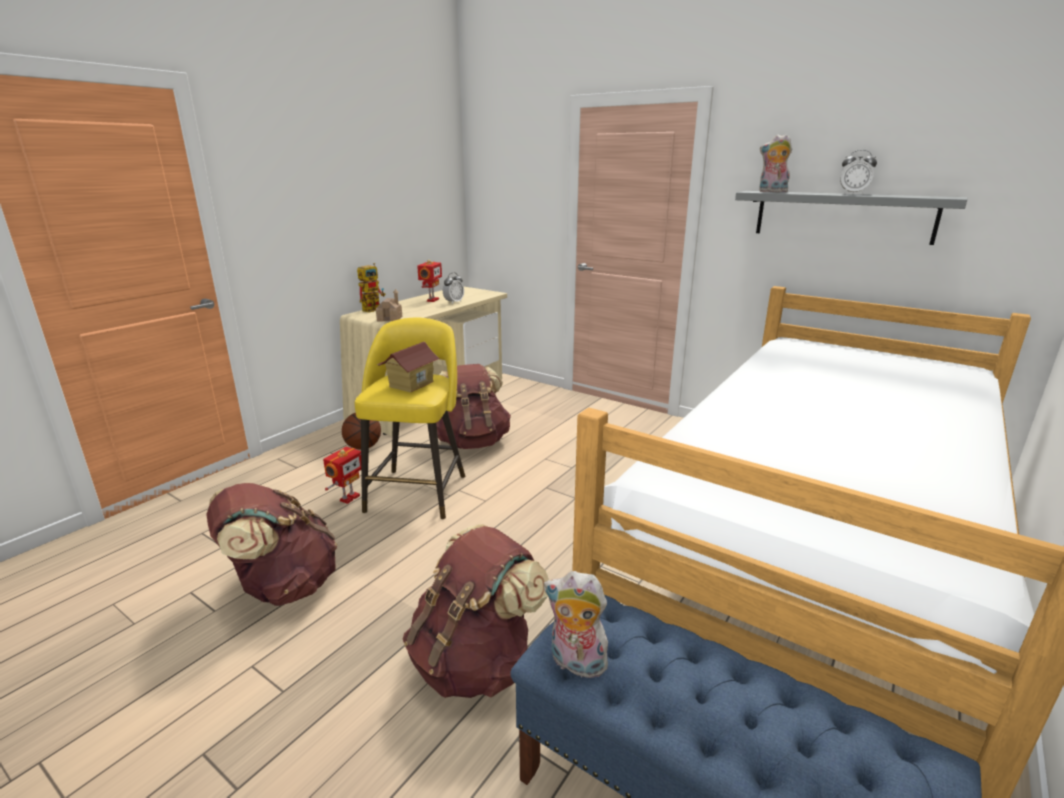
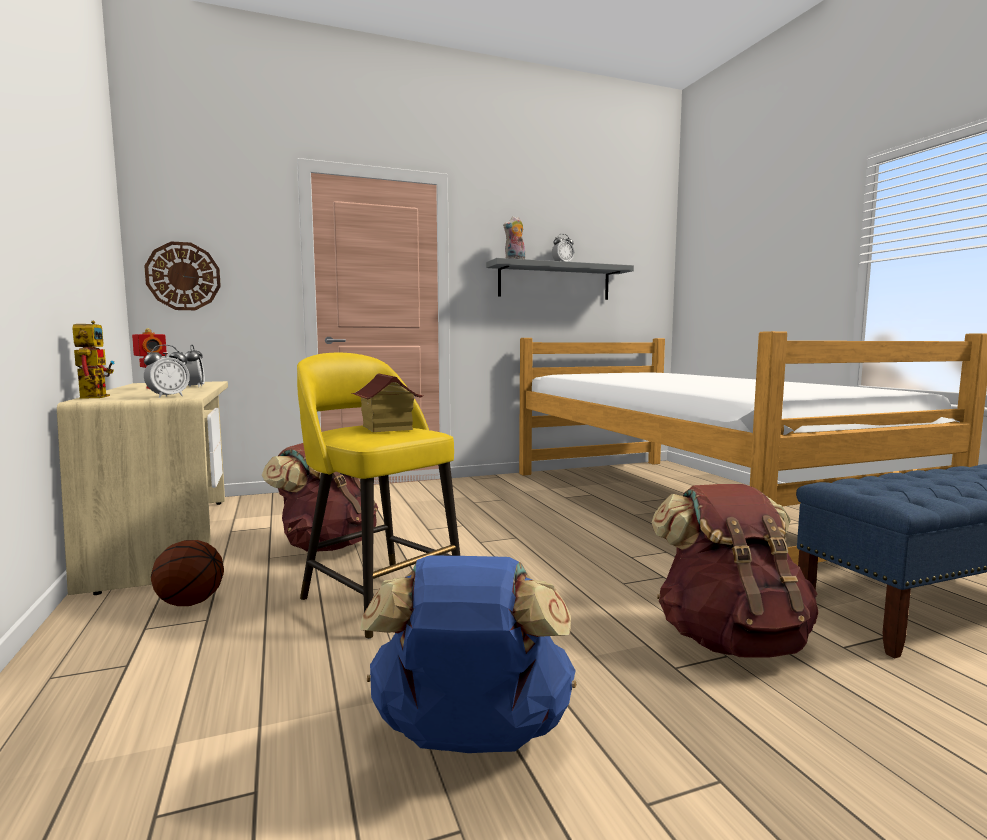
camera: 55 degrees left, 15 degrees down
(283, 586) = (470, 739): brown backpack -> blue backpack
(349, 498) = (311, 641): toy robot -> none
(390, 319) = (168, 397): toy house -> alarm clock
(494, 207) = (183, 276): none -> wall clock
(575, 663) = (913, 497): plush toy -> none

